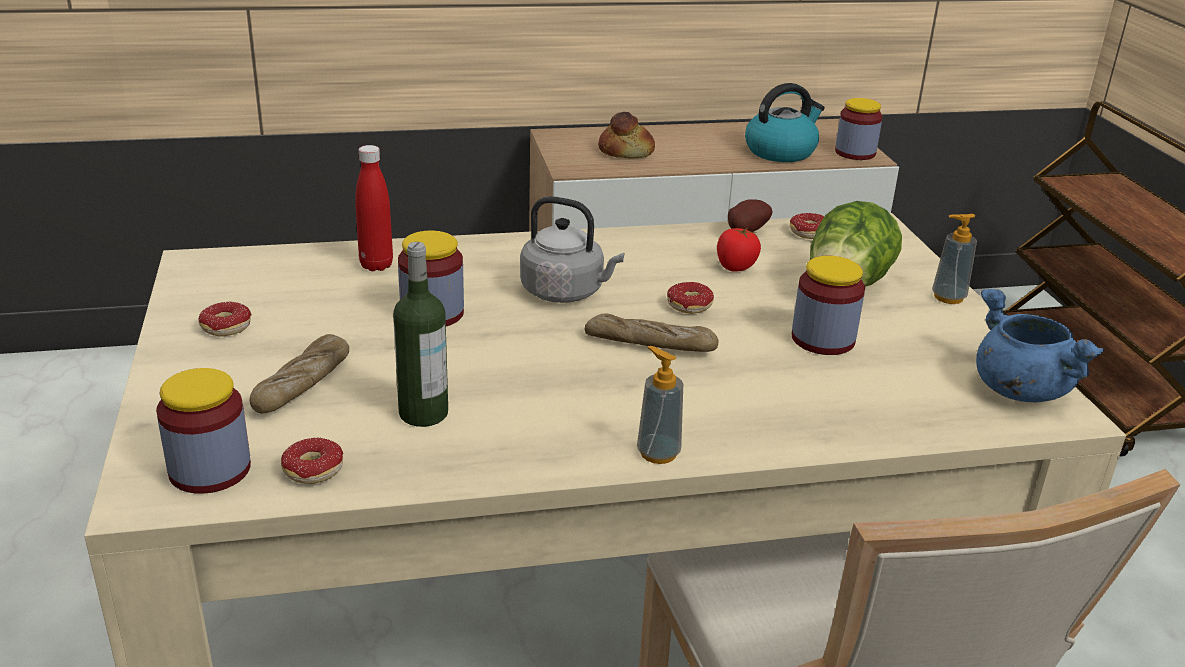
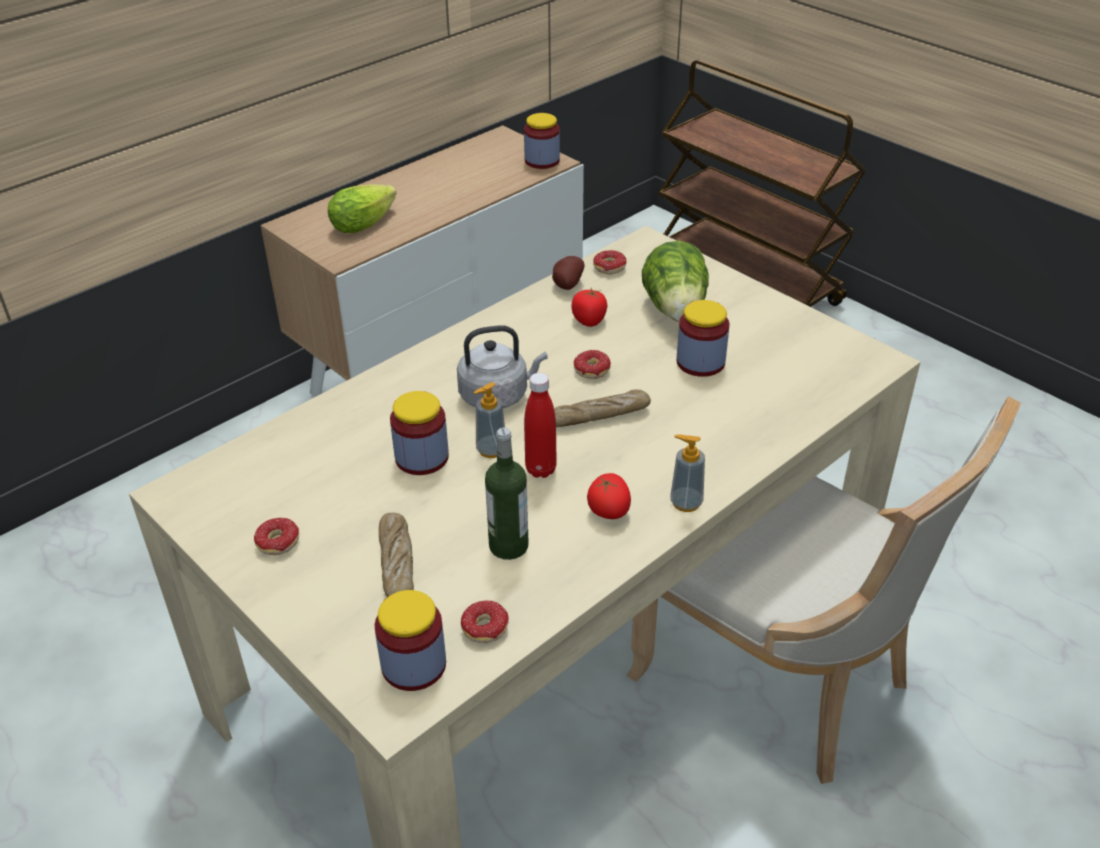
camera: 30 degrees left, 10 degrees up
(376, 265) = (329, 431): red bottle -> red bottle (540, 469)
(563, 426) = (608, 511): none -> tomato
(626, 151) = (366, 222): bread -> lettuce
(781, 151) = (486, 179): kettle -> none
(948, 297) = (744, 292): soap dispenser -> soap dispenser (491, 450)
(1018, 389) = (841, 352): blue cooking pot -> none

